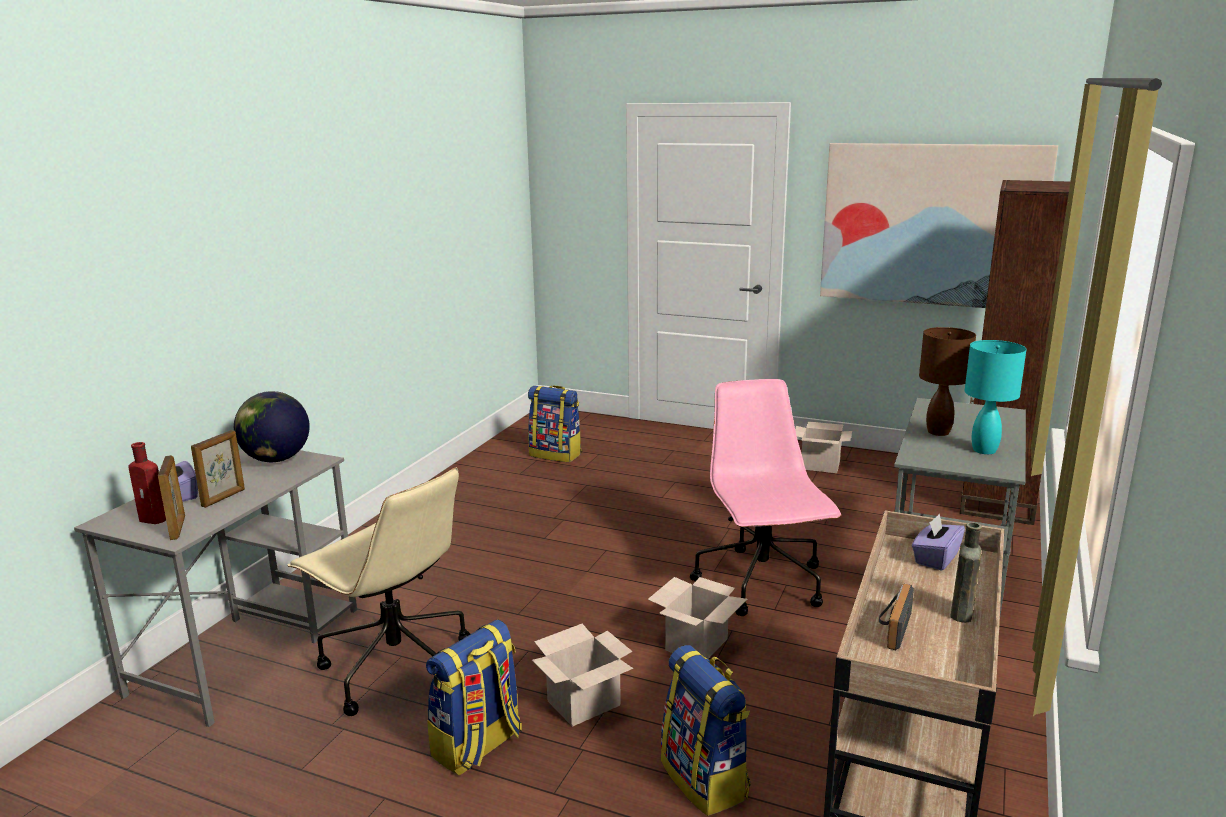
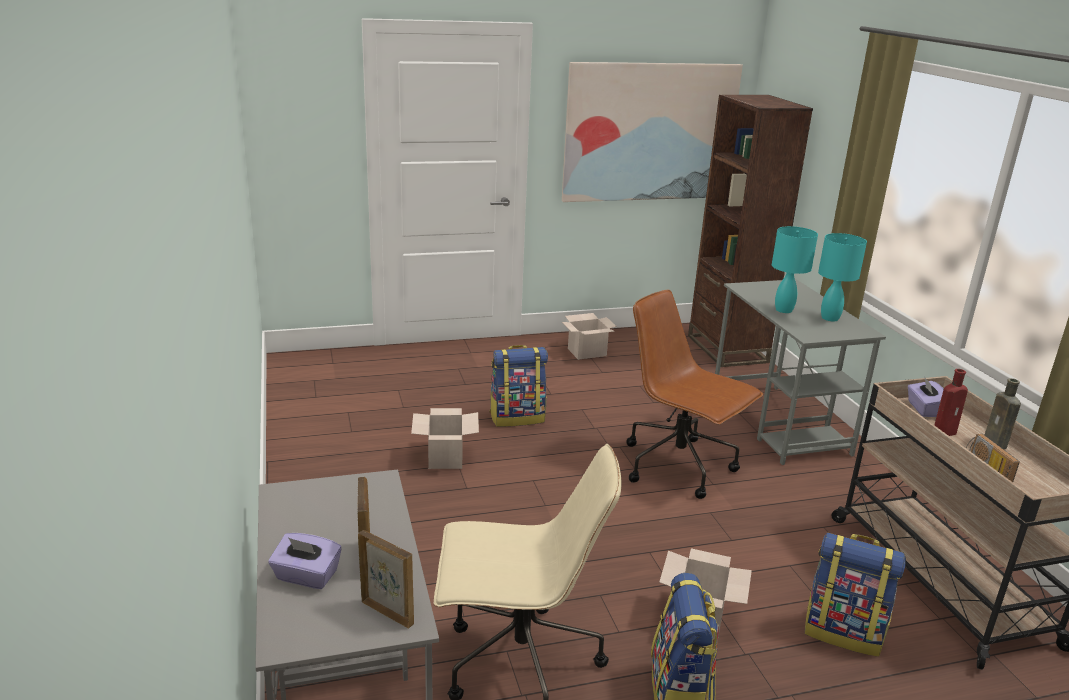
camera: 40 degrees left, 5 degrees up
(155, 519) = (339, 614): red bottle -> red bottle (945, 432)
(276, 459) = (329, 495): globe -> none
(556, 454) = (358, 401): backpack -> backpack (517, 417)
(696, 643) = (703, 533): cardboard box -> cardboard box (444, 457)
(762, 584) = (679, 467): pink office chair -> brown office chair
(939, 432) = (784, 310): brown table lamp -> turquoise table lamp

